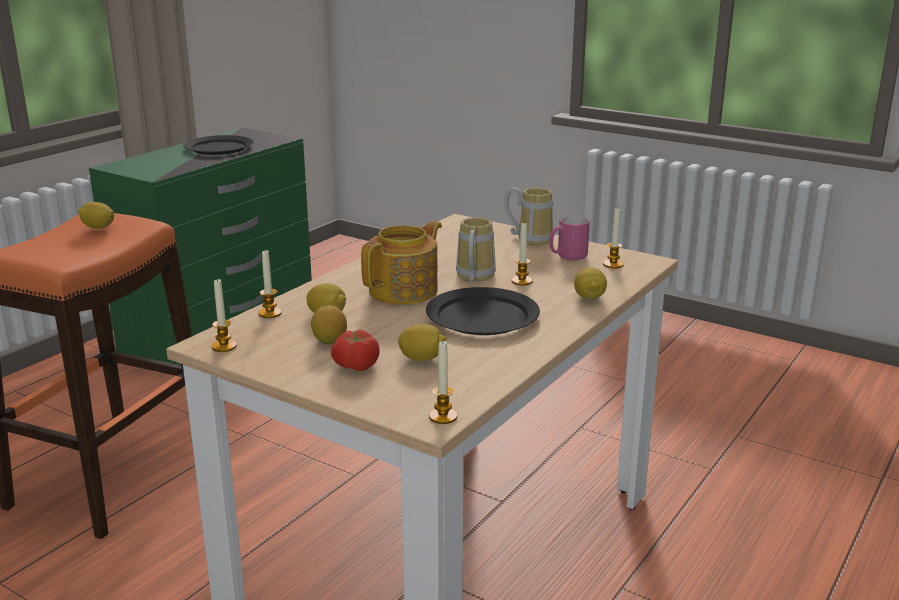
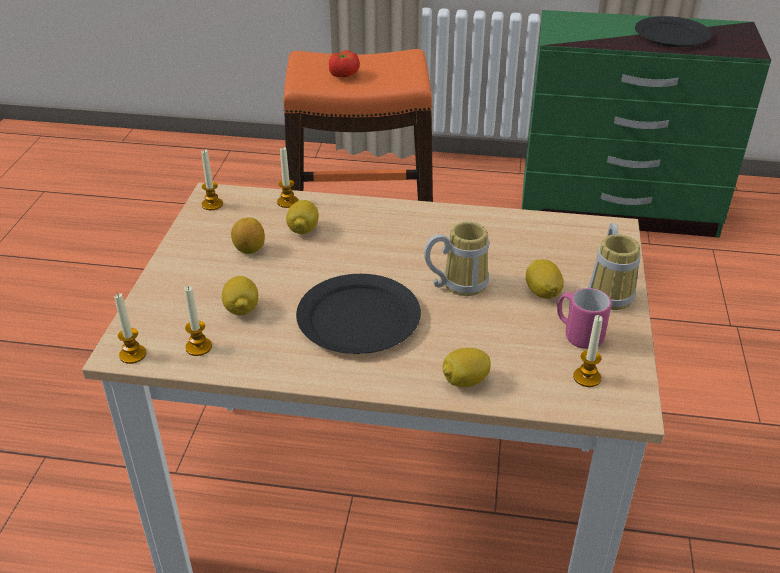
camera: 65 degrees right, 15 degrees up
(98, 227) = (384, 67): lemon -> lemon (542, 292)
(356, 365) = (209, 278): tomato -> tomato (343, 74)
(405, 291) = (387, 254): teapot -> none
(522, 281) = (472, 319): candle -> candle (198, 347)

